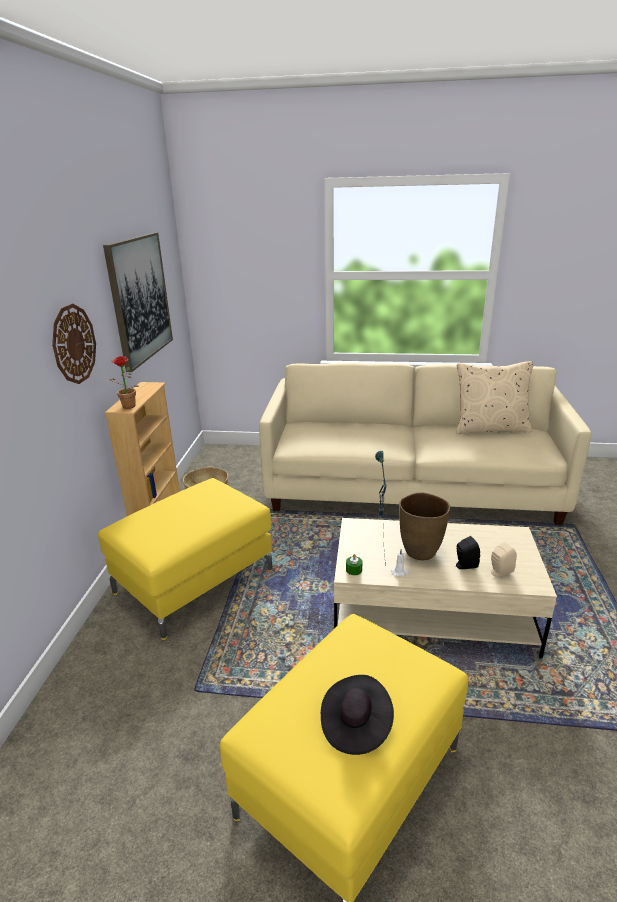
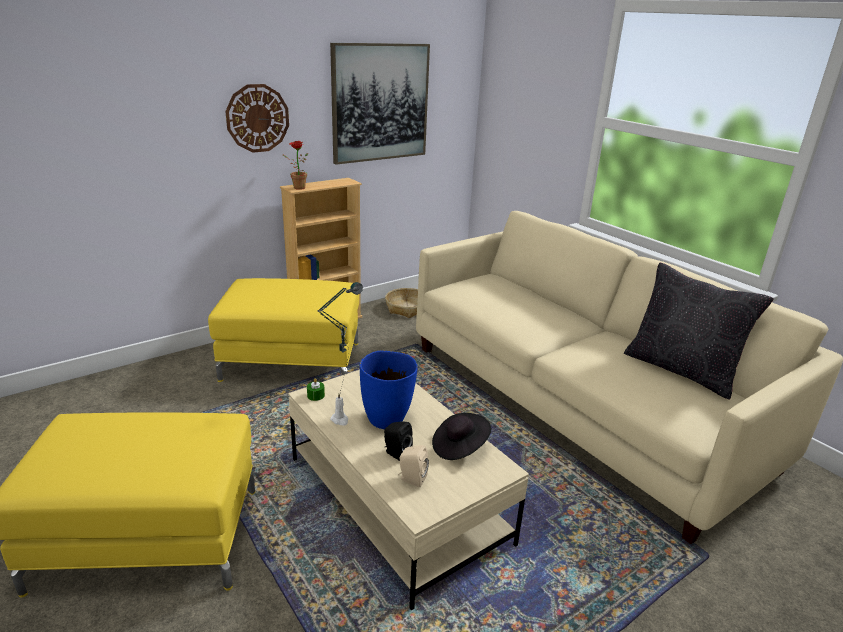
camera: 45 degrees right, 0 degrees up
(355, 725) = (99, 460): black hat -> black hat (459, 447)
(420, 551) = (387, 419): brown vase -> blue vase
(490, 428) = (681, 370): beige pillow -> black pillow

